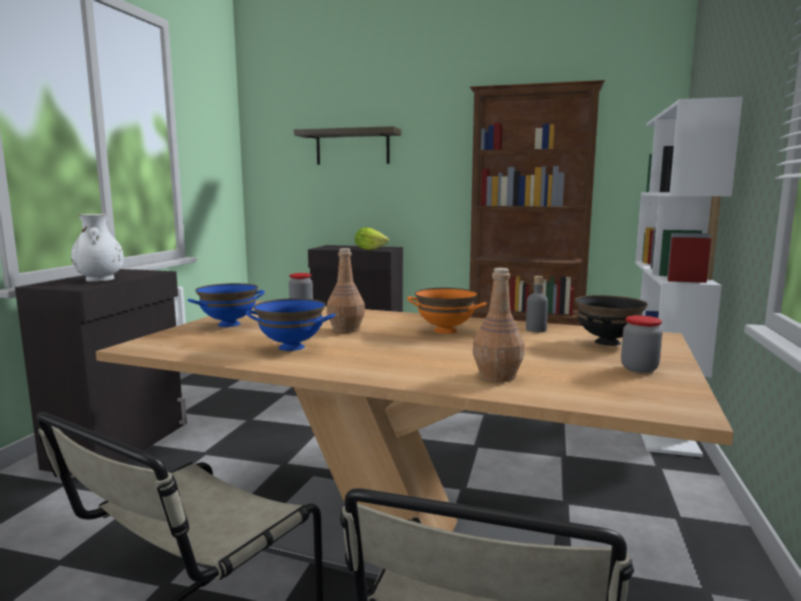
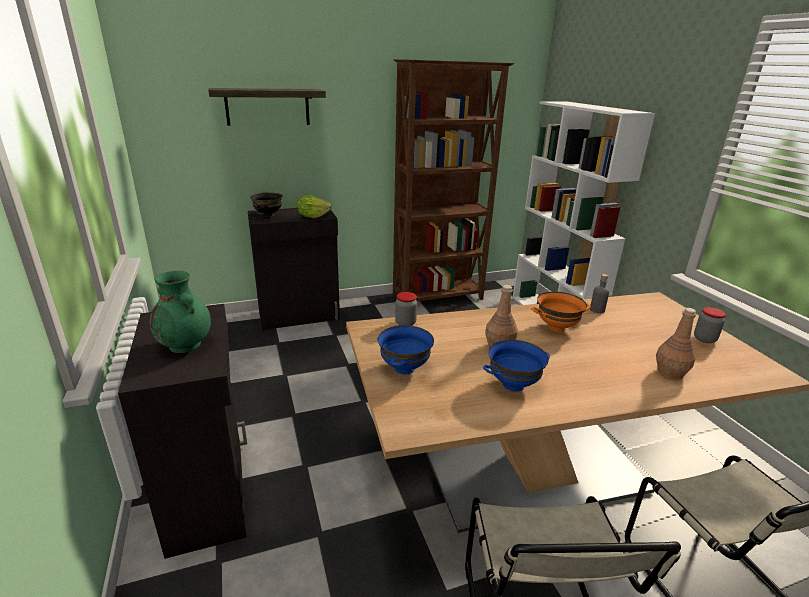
camera: 35 degrees left, 15 degrees up
(100, 279) = (186, 345): white vase -> green vase
(608, 342) = (650, 314): black bowl -> black bowl (268, 215)

